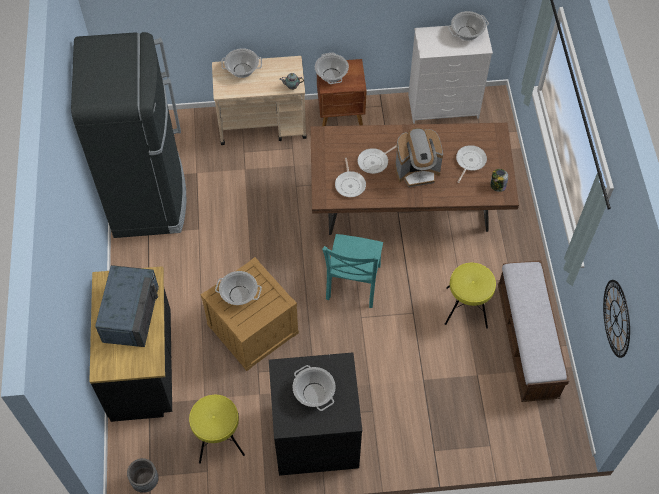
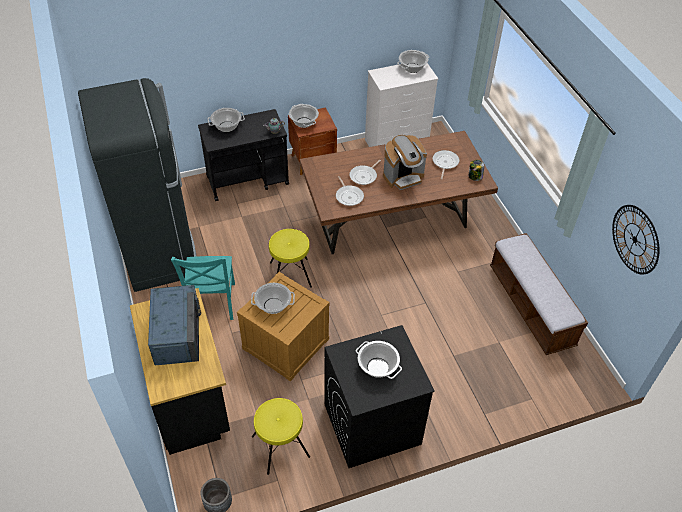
camera: 15 degrees left, 10 degrees down
(263, 125) = (248, 180): beige cart -> black cart
(352, 284) = (365, 290): turquoise chair -> turquoise chair (212, 303)
(467, 307) = (470, 289): yellow stool -> yellow stool (291, 274)

